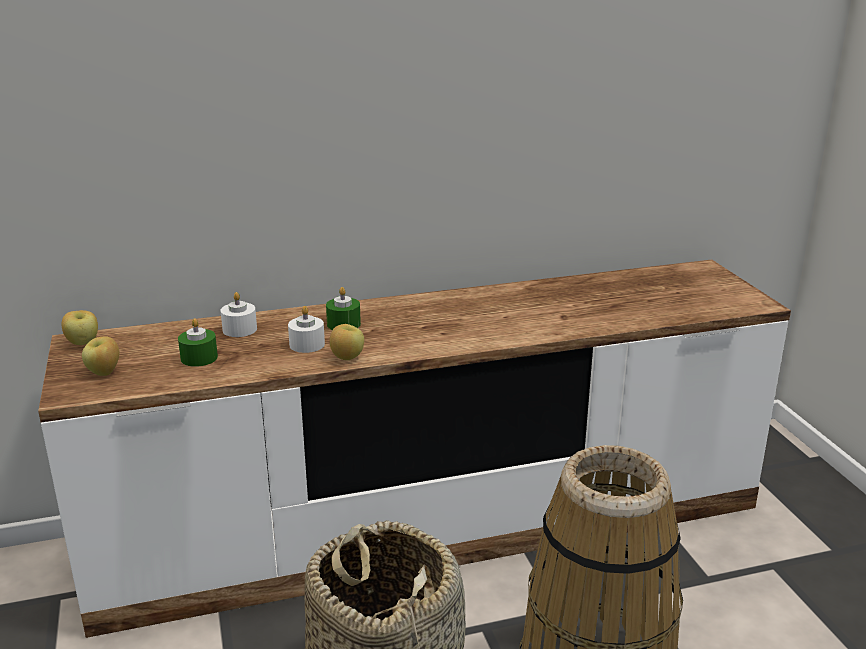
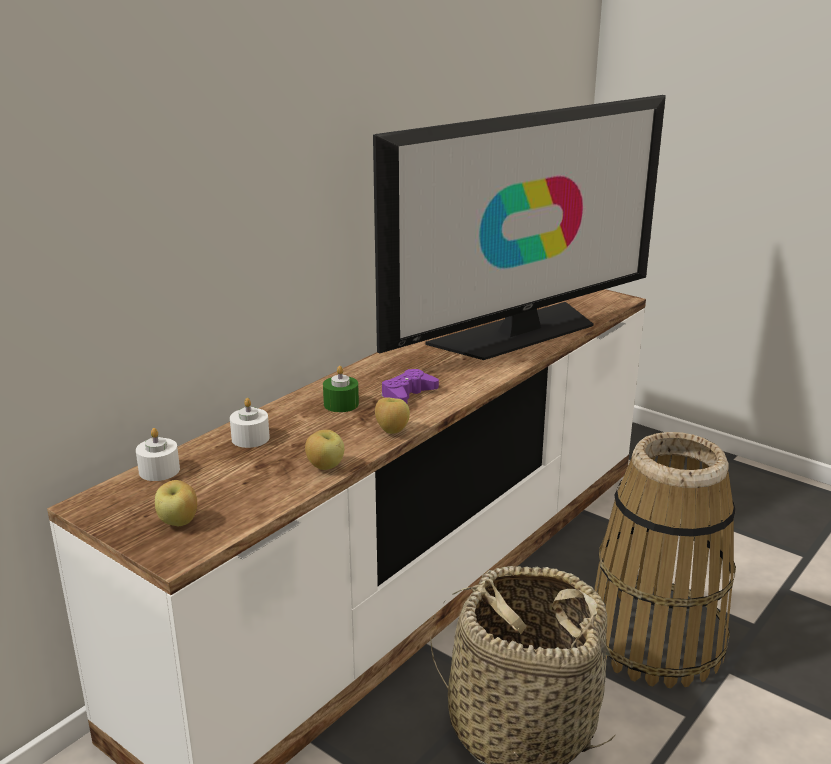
camera: 35 degrees left, 0 degrees up
(83, 343) = (102, 504): apple -> apple (325, 467)
(199, 358) = (254, 476): green candle -> none
(307, 344) = (337, 431): white candle -> white candle (159, 470)
(407, 332) = (408, 394): none -> purple game controller
(595, 308) = (519, 332): none -> television

